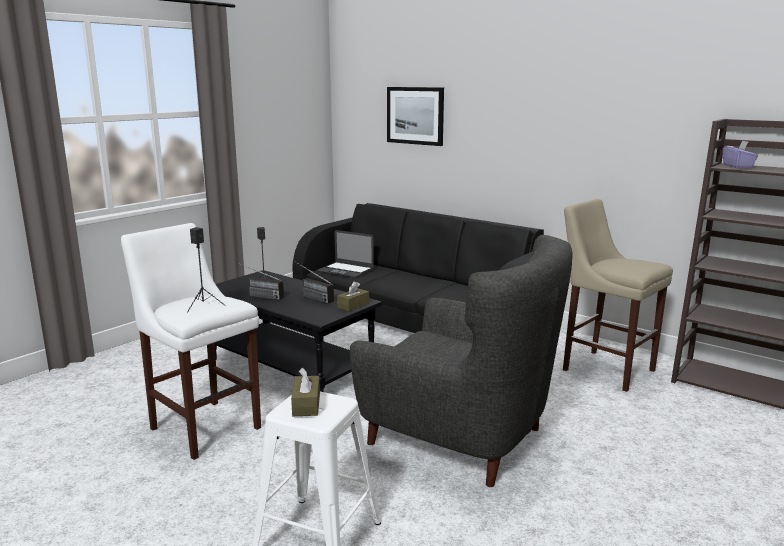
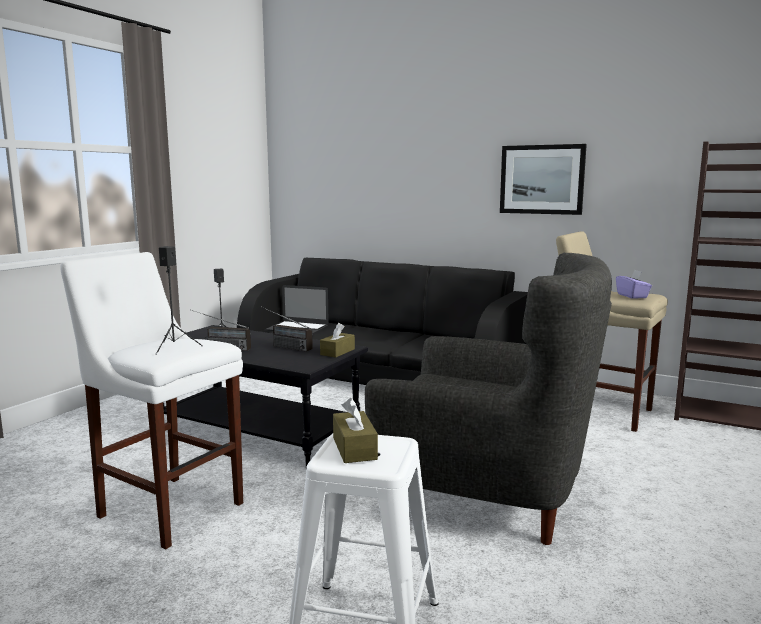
camera: 10 degrees left, 5 degrees down
(415, 115) = (366, 161): picture -> picture (542, 179)
(738, 166) = (727, 189): purple tissue box -> purple tissue box (632, 296)

